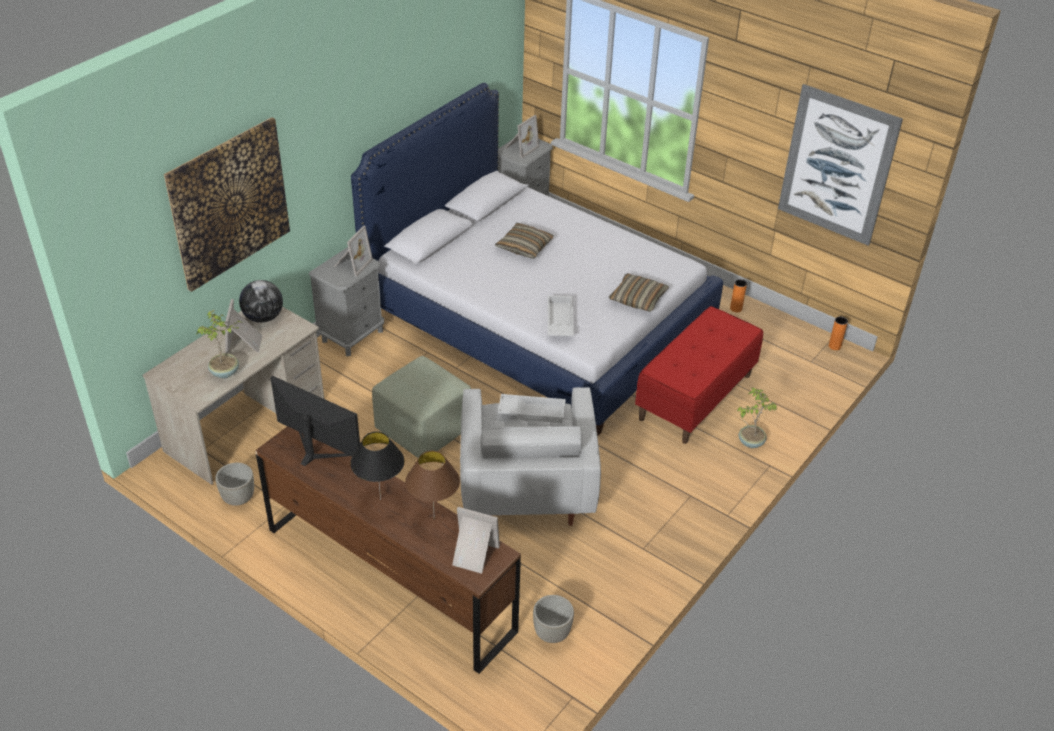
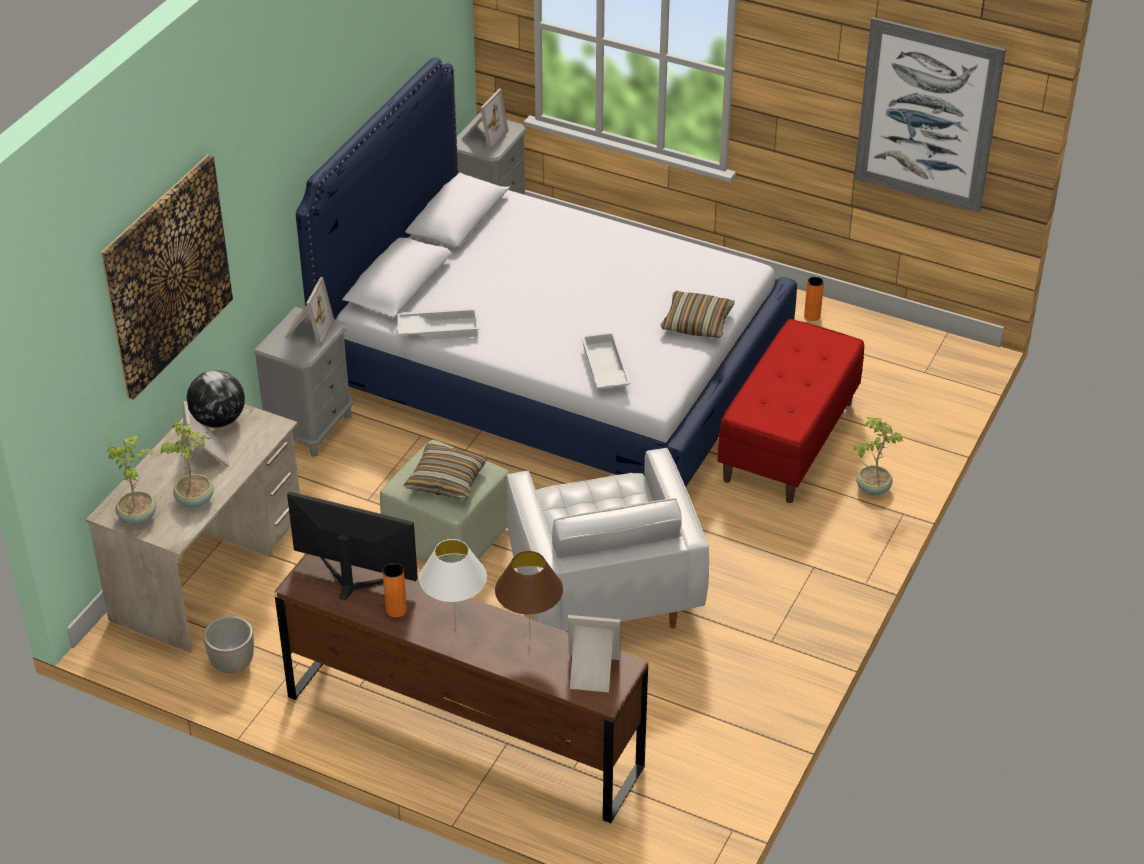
camera: 10 degrees left, 0 degrees up
(180, 378) = (138, 516): none -> potted plant
(380, 499) = (455, 625): black table lamp -> white table lamp
(524, 247) = (528, 274): pillow -> pillow (446, 480)
(532, 411) = (598, 490): white tray -> white tray (439, 328)
(552, 633) = (687, 761): grey planter -> none
(834, 346) = (950, 348): orange vase -> orange vase (396, 610)

